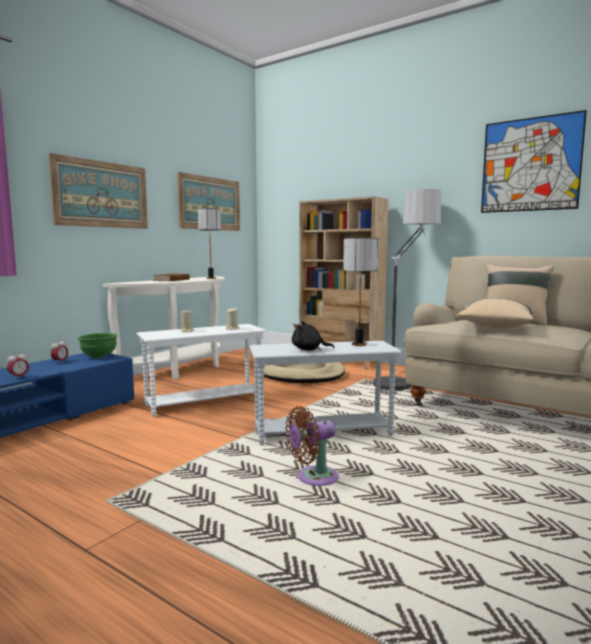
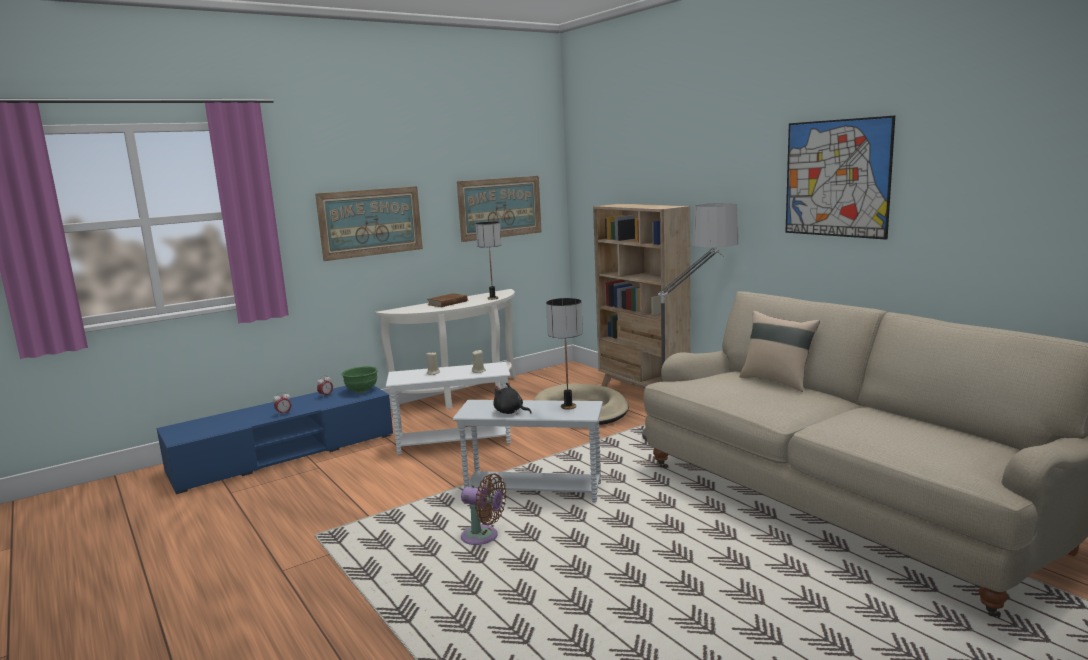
camera: 20 degrees right, 5 degrees up
(313, 478) = (483, 537): brown fan -> brown fan turned 150 degrees counterclockwise
(495, 327) = (729, 393): beige pillow -> none

